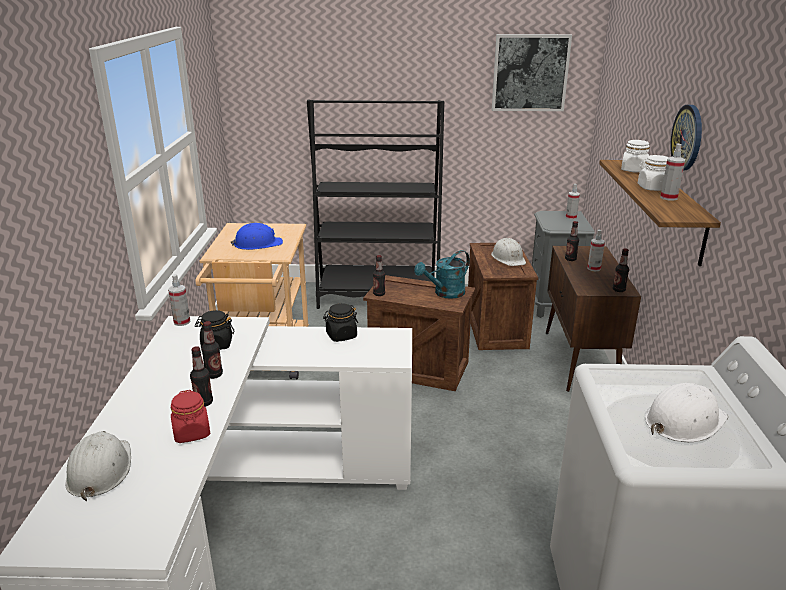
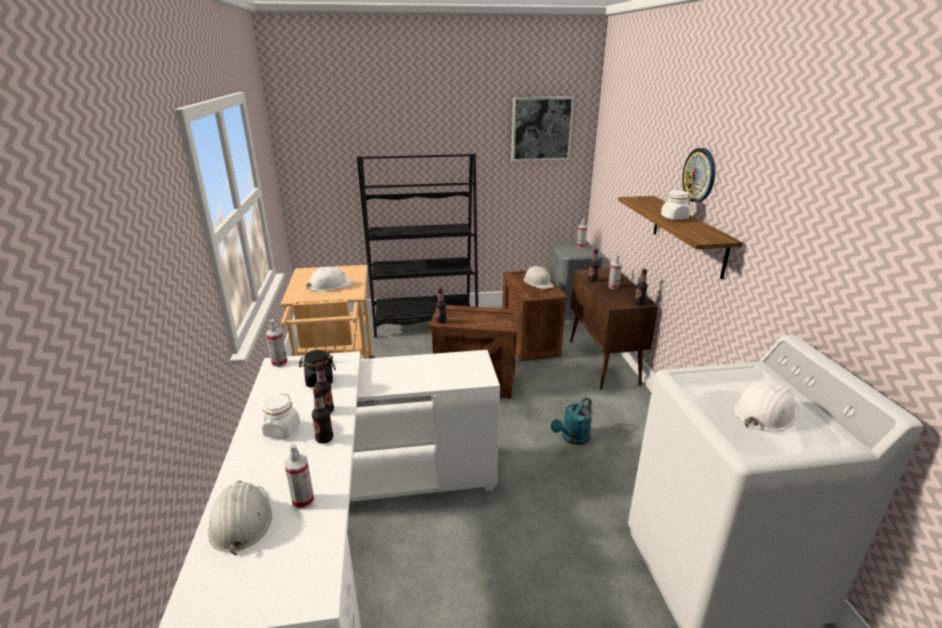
camera: 10 degrees left, 0 degrees up
(192, 433) = (322, 470): red jar -> none
(257, 244) = (330, 285): blue hard hat -> white hard hat
(341, 335) = (428, 362): black jar -> none
(445, 293) = (496, 316): turquoise watering can -> turquoise watering can (572, 439)
(633, 170) = (650, 204): white jar -> white jar (282, 430)
(668, 197) = (691, 225): spray bottle -> spray bottle (303, 500)

